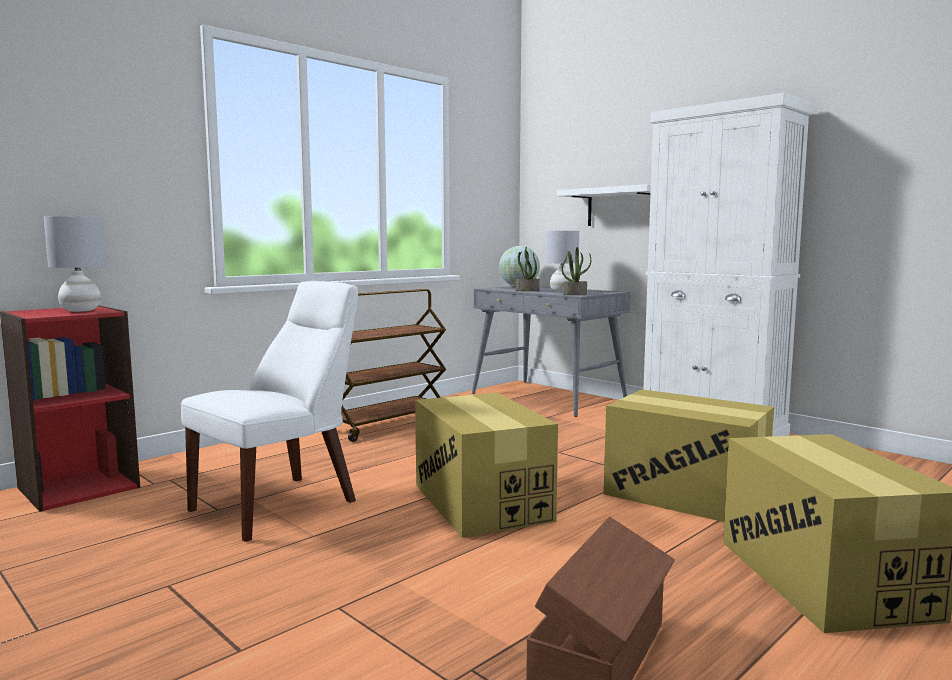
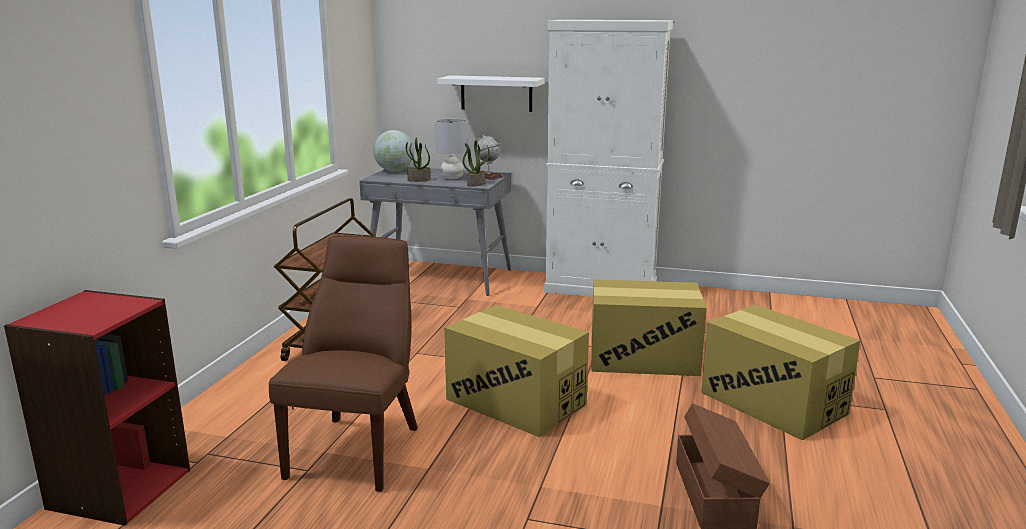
camera: 30 degrees left, 10 degrees up
(81, 310) = (106, 306): grey table lamp -> none
(281, 504) = (358, 448): white chair -> brown chair
(599, 292) = (488, 177): none -> globe

